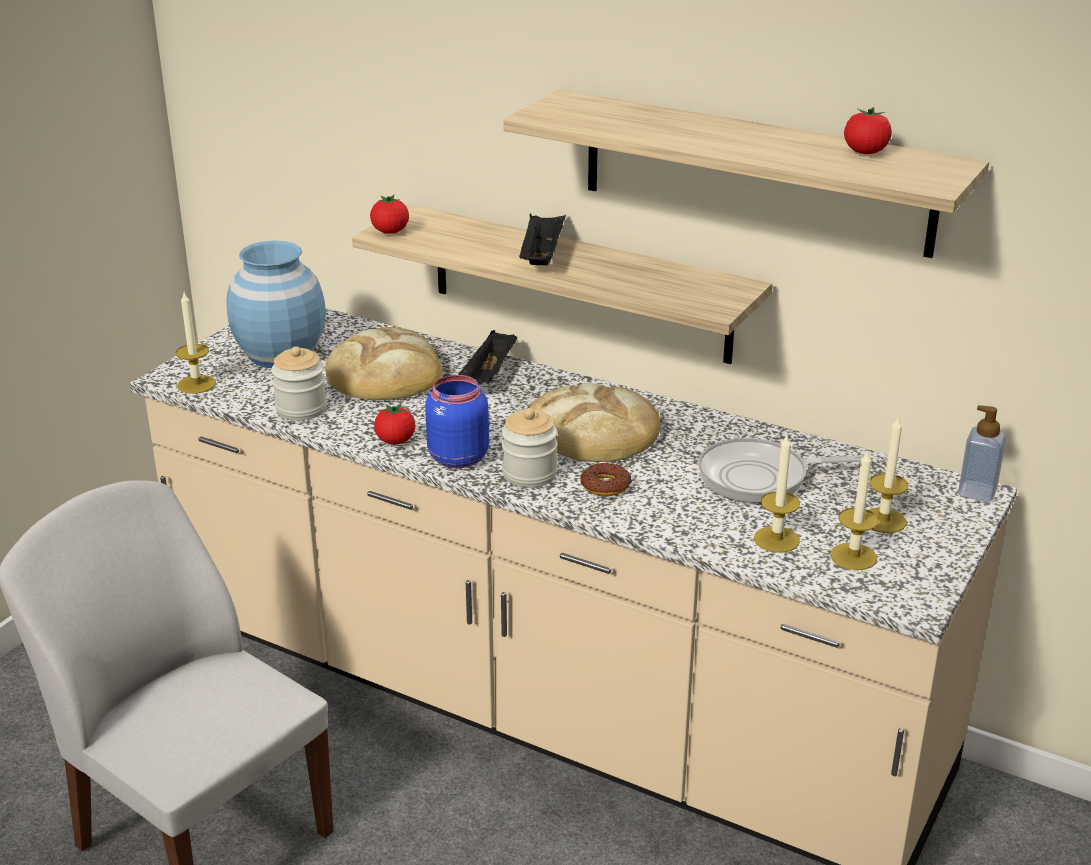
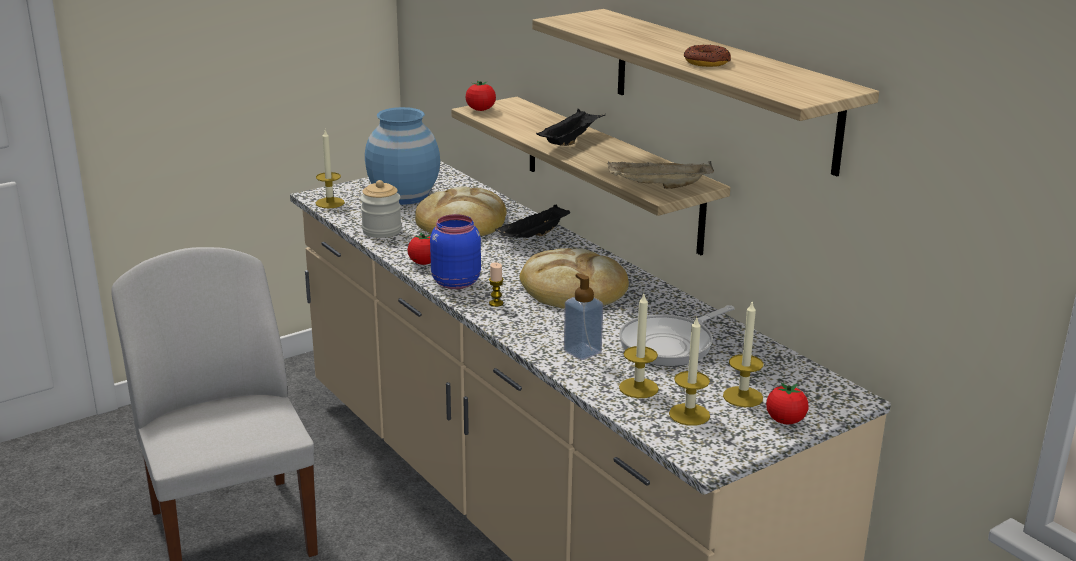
camera: 25 degrees right, 5 degrees down
(529, 474) = (496, 303): jar -> candle
(605, 485) = (544, 323): donut -> donut (707, 62)
(703, 299) = (658, 187): none -> beige tray
(759, 478) = (670, 345): frying pan -> frying pan turned 60 degrees counterclockwise
(865, 152) = (778, 71): tomato -> tomato (785, 421)
(977, 492) = (849, 397): soap dispenser -> soap dispenser (582, 352)

